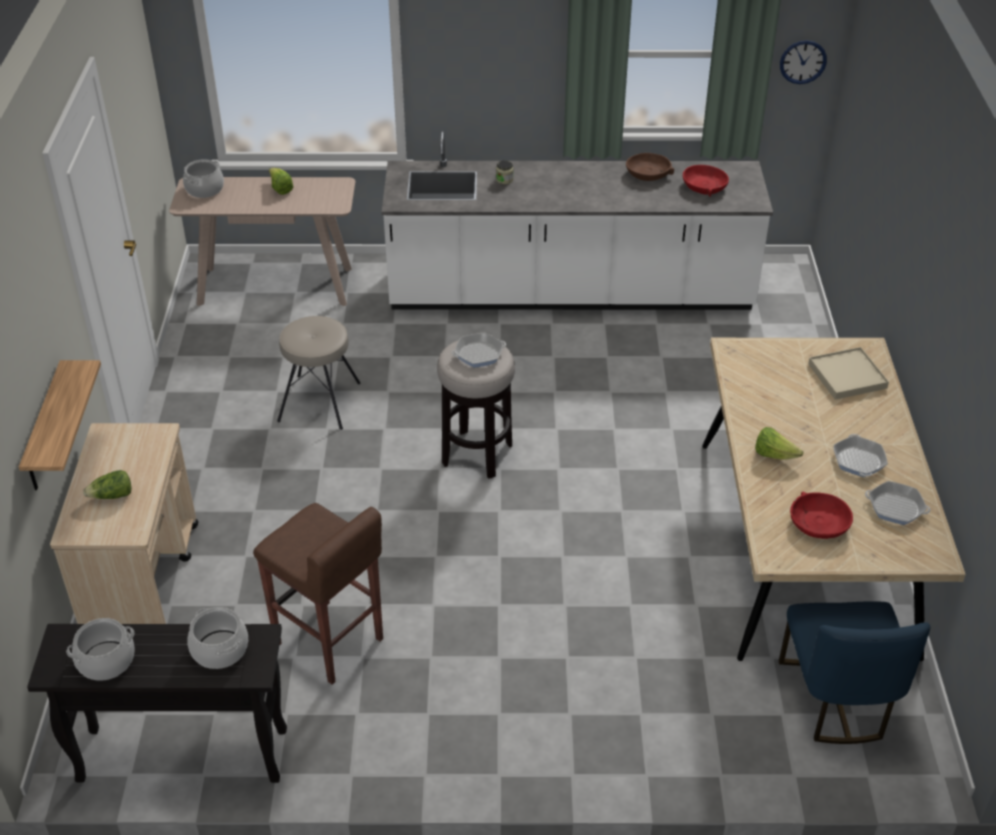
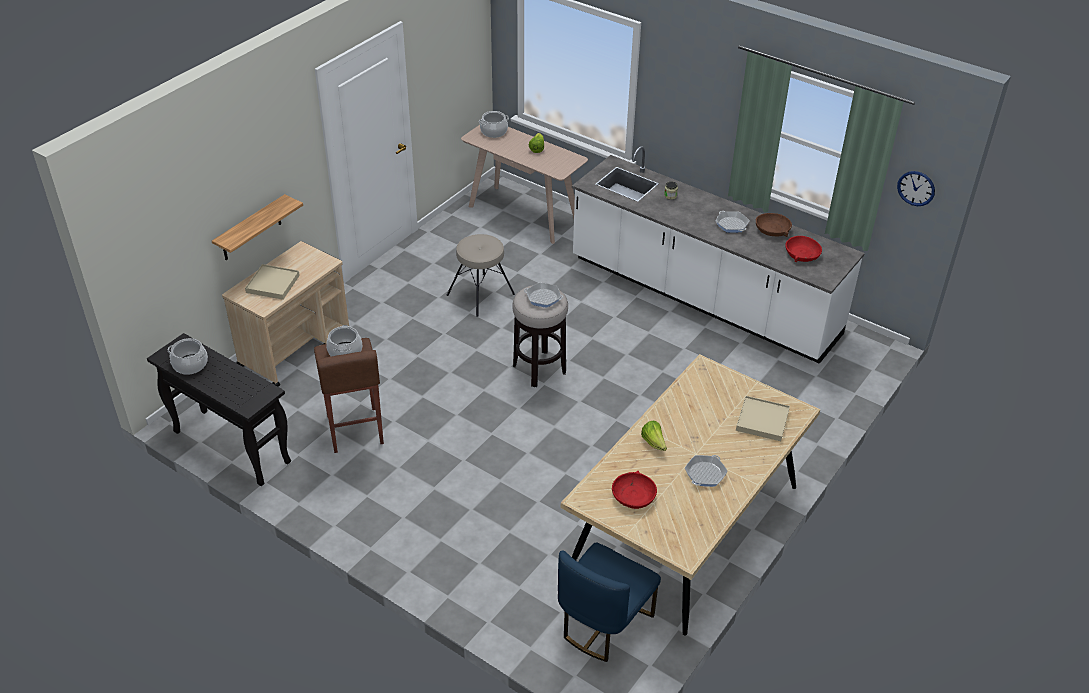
camera: 35 degrees right, 0 degrees up
(112, 496) = (273, 284): lettuce -> beige tray
(219, 650) = (243, 387): cooking pot -> cooking pot (345, 352)
(895, 507) = (695, 513): frying pan -> frying pan (731, 224)

